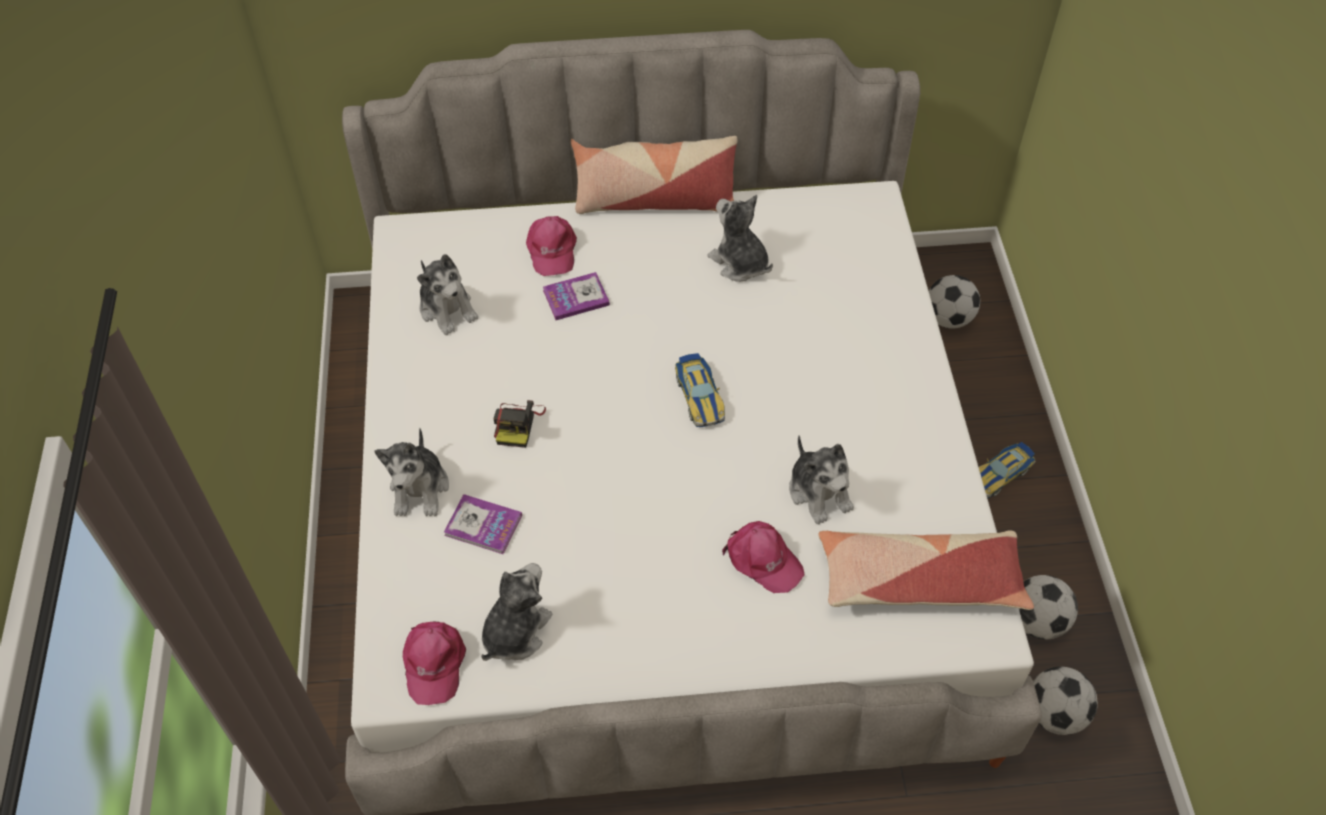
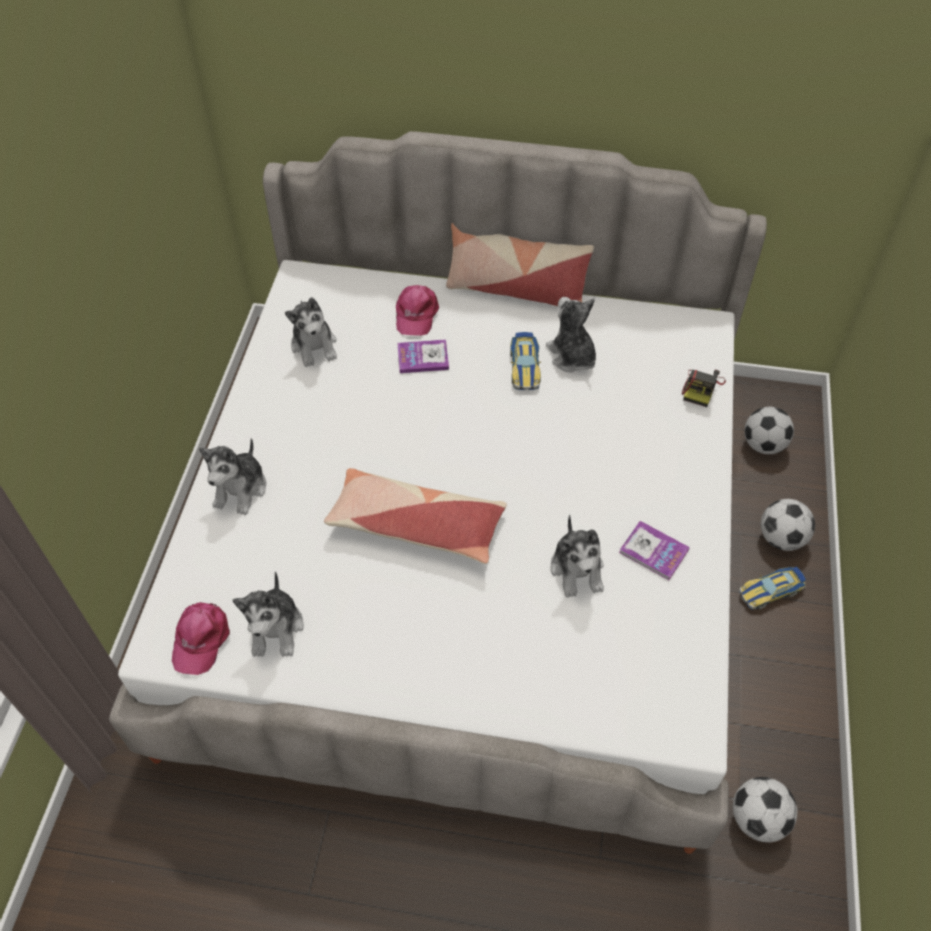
camera: 15 degrees right, 0 degrees up
(483, 525) = (281, 532): book -> book (653, 551)
(514, 631) = (276, 628): plush toy -> plush toy turned 135 degrees clockwise
(518, 424) = (339, 453): camera -> camera (701, 388)
(699, 396) = (499, 462): toy car -> toy car (524, 367)
(762, 560) = (508, 617): pink cap -> none
(919, 580) = (642, 669): pillow -> pillow (415, 525)
(1037, 621) = (765, 731): football -> football (781, 538)

